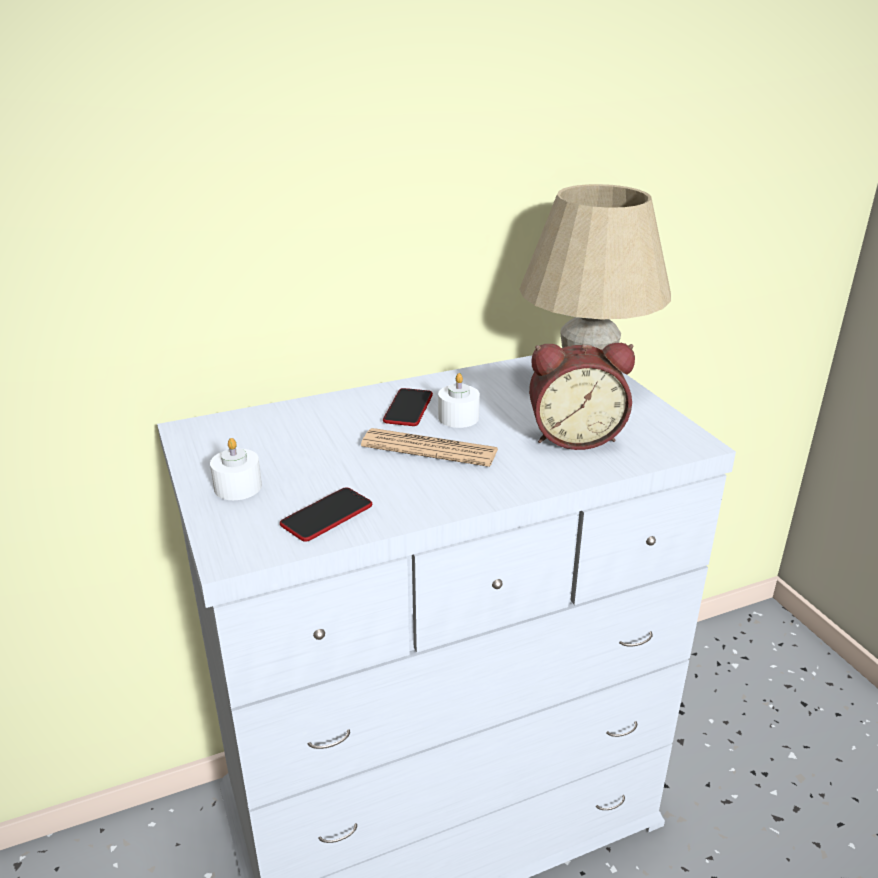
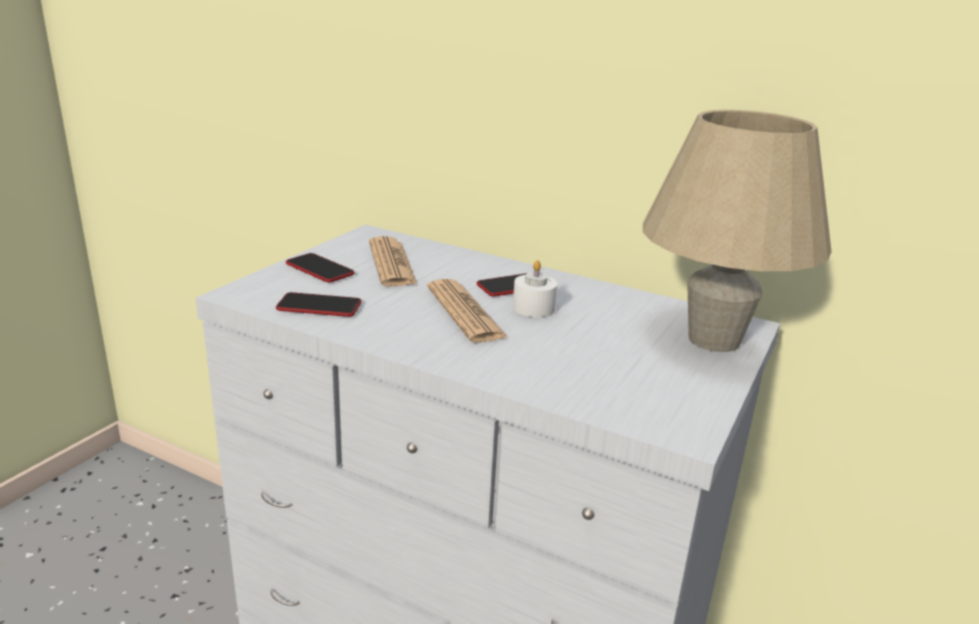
camera: 50 degrees right, 5 degrees down
(238, 487) = (319, 269): white candle -> phone
(279, 444) = (391, 263): none -> newspaper
(574, 436) = (588, 365): alarm clock -> none

